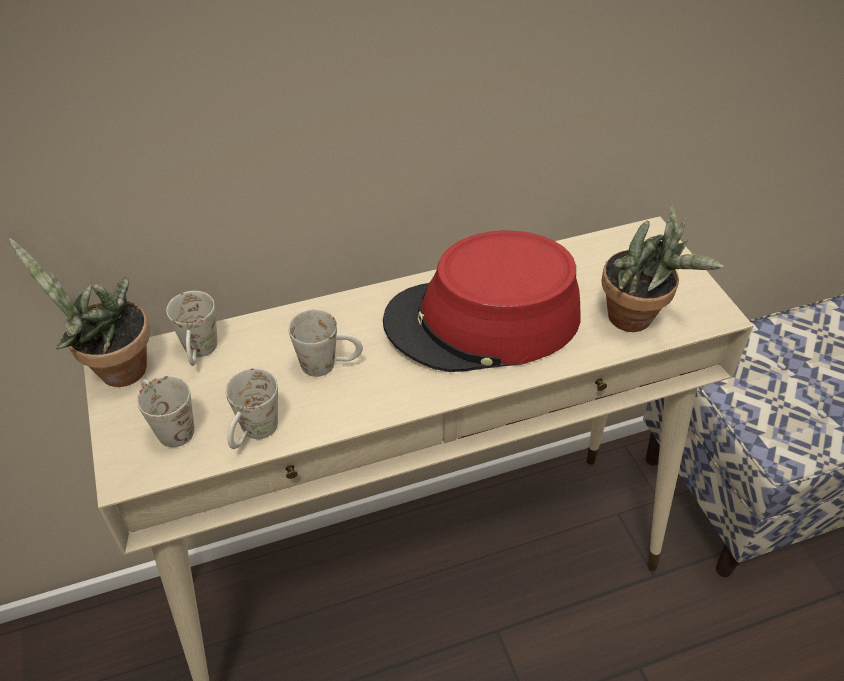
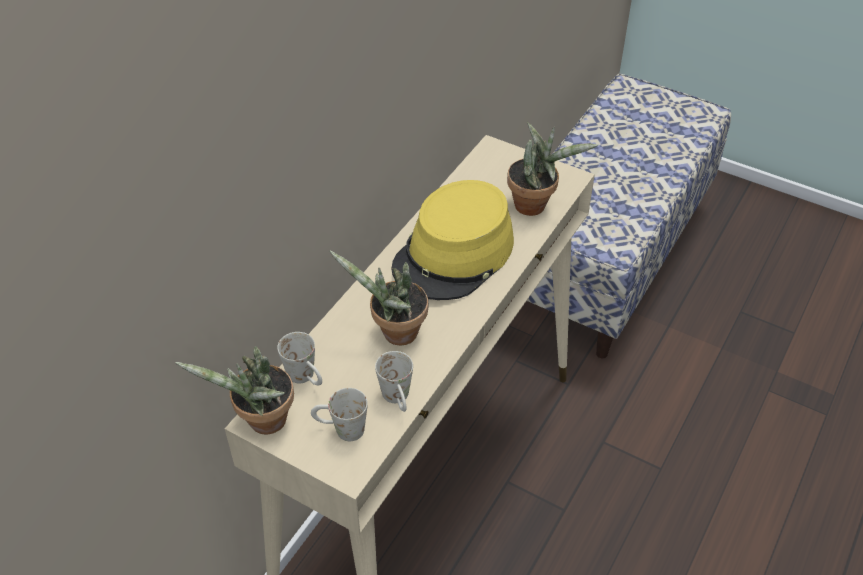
camera: 40 degrees left, 0 degrees up
(329, 364) = (394, 334): white mug -> potted plant
(483, 321) = (454, 255): red hat -> yellow hat

